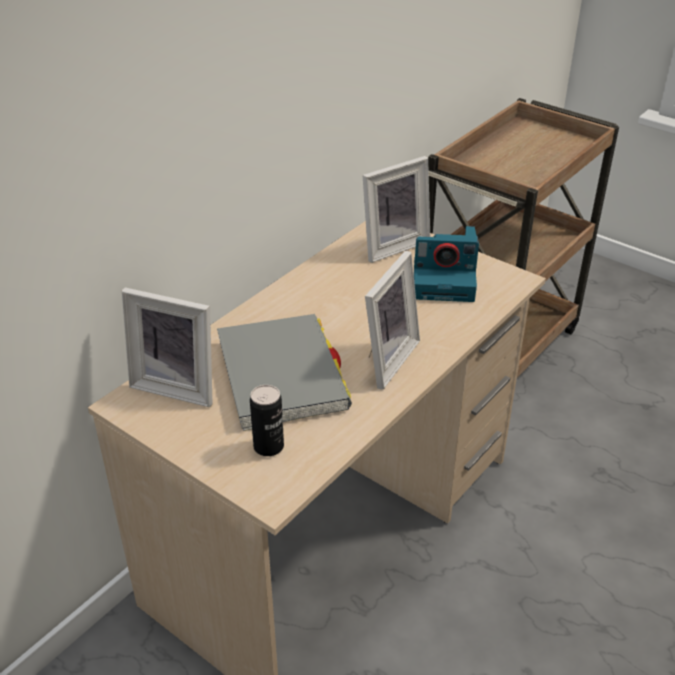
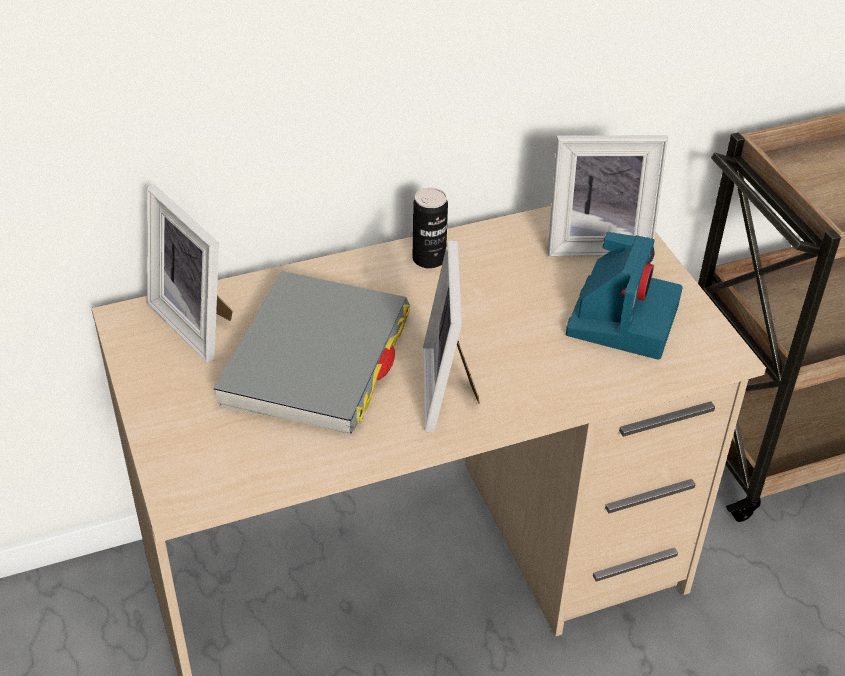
camera: 30 degrees right, 5 degrees up
(268, 446) = (229, 437): can -> can (429, 259)
(384, 359) = (451, 389): picture frame -> picture frame turned 120 degrees clockwise
(445, 281) = (622, 318): camera -> camera turned 105 degrees counterclockwise

